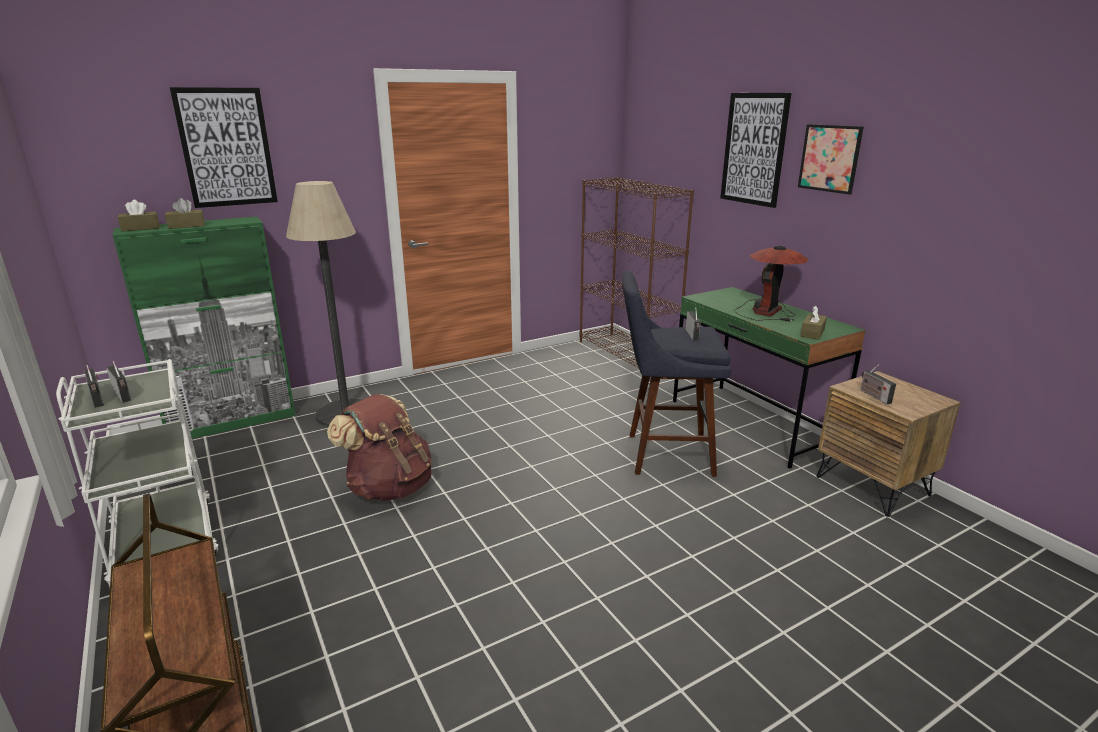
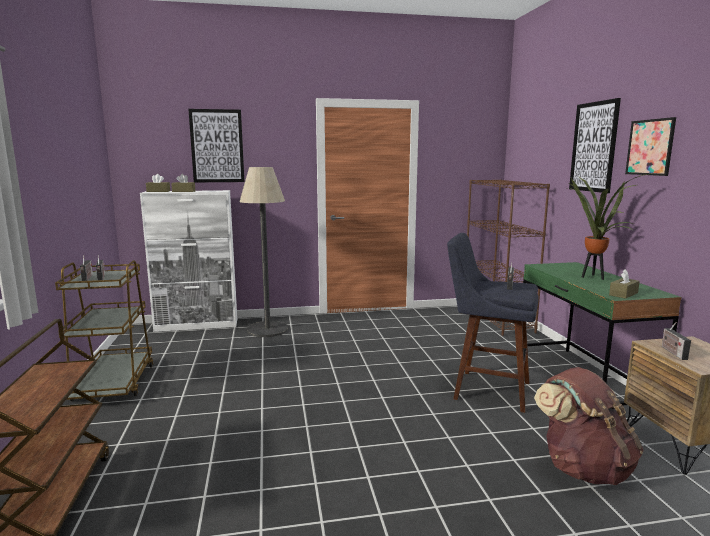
camera: 20 degrees right, 10 degrees down
(165, 543) = (114, 384): white cart -> brown cart
(233, 421) = (197, 325): green cabinet -> white cabinet
(389, 487) = (265, 376): brown backpack -> brown backpack (583, 468)
(767, 311) = (593, 277): table lamp -> potted plant

